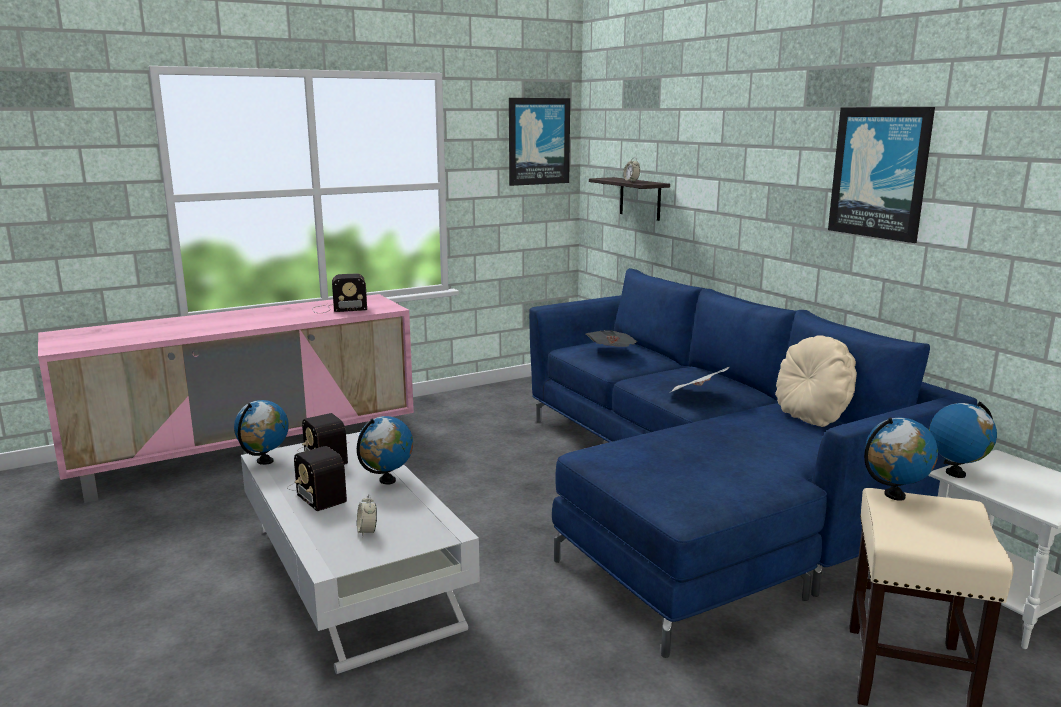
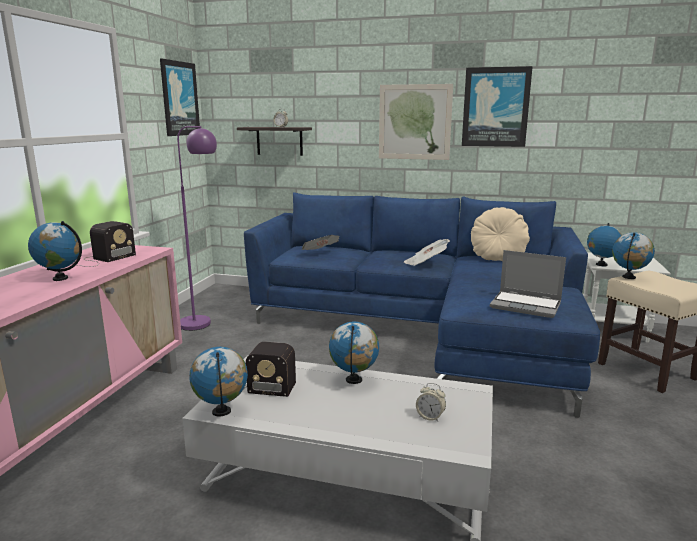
camera: 45 degrees left, 0 degrees up
(277, 318) = (60, 278): none -> globe
(317, 491) = (325, 411): radio -> none
(487, 407) = (203, 326): none -> purple floor lamp
(664, 477) = (526, 305): none -> laptop
(776, 187) = (414, 122): none -> picture

